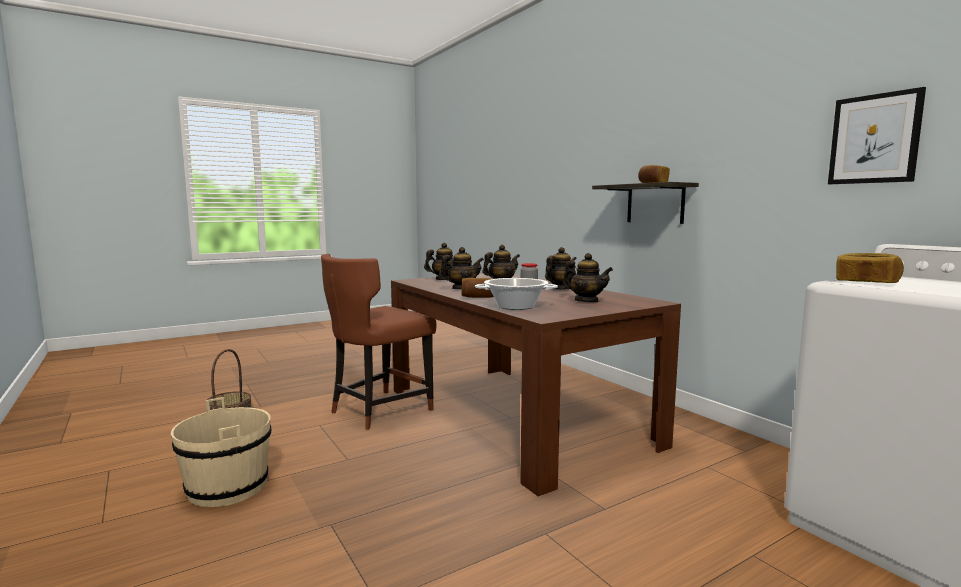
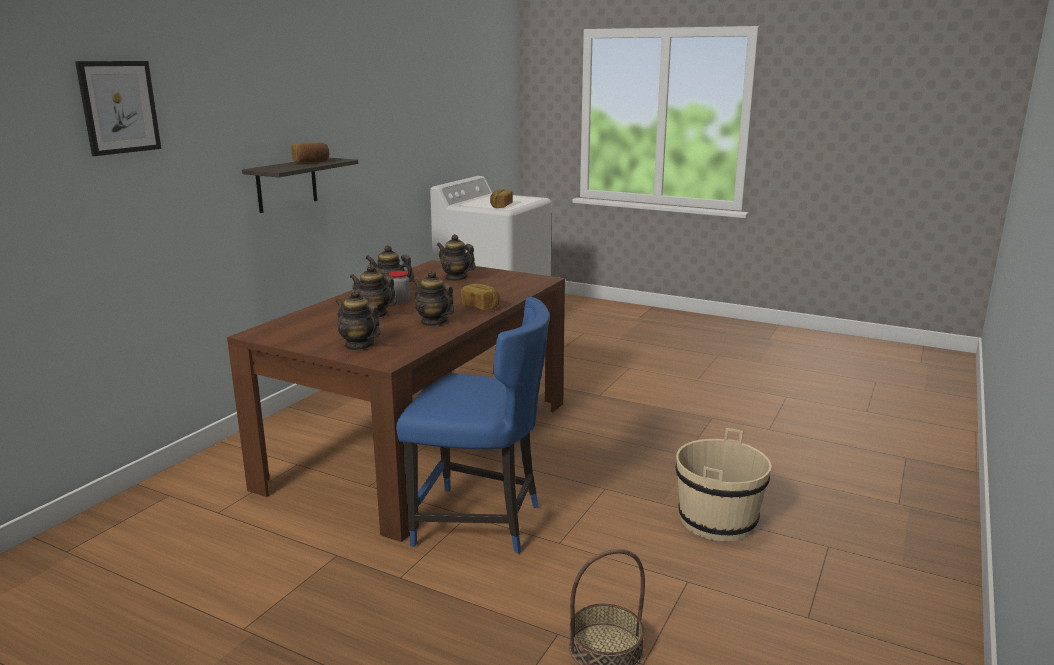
camera: 120 degrees left, 10 degrees up
(378, 410) = (480, 523): brown chair -> blue chair
(516, 307) = (514, 290): cooking pot -> none
(586, 301) = (456, 278): teapot -> teapot turned 60 degrees counterclockwise
(874, 139) = (410, 119): picture -> picture (119, 107)

